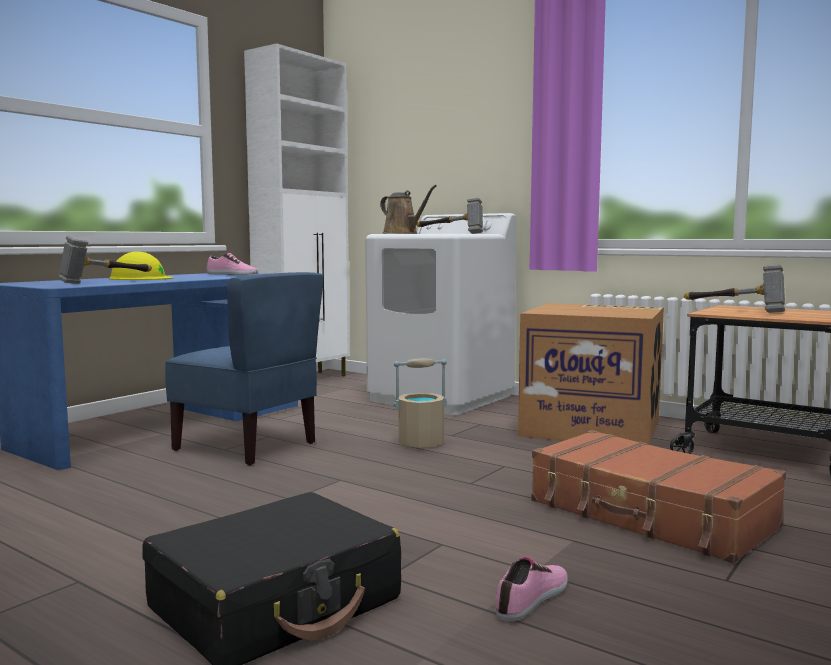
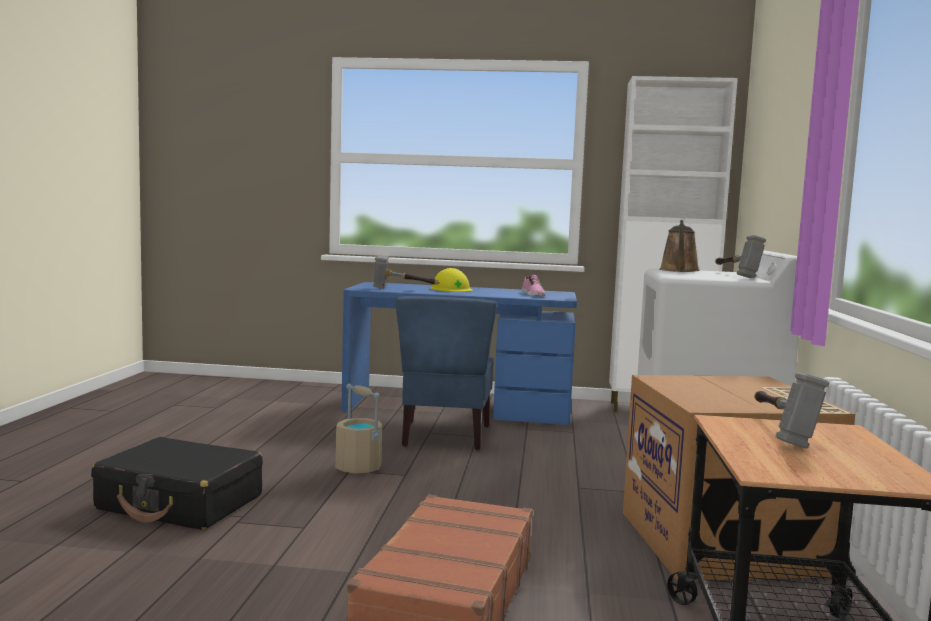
camera: 60 degrees right, 0 degrees up
(421, 442) = (537, 481): beige bucket -> beige bucket (359, 467)
(532, 598) = (224, 570): shoe -> none

